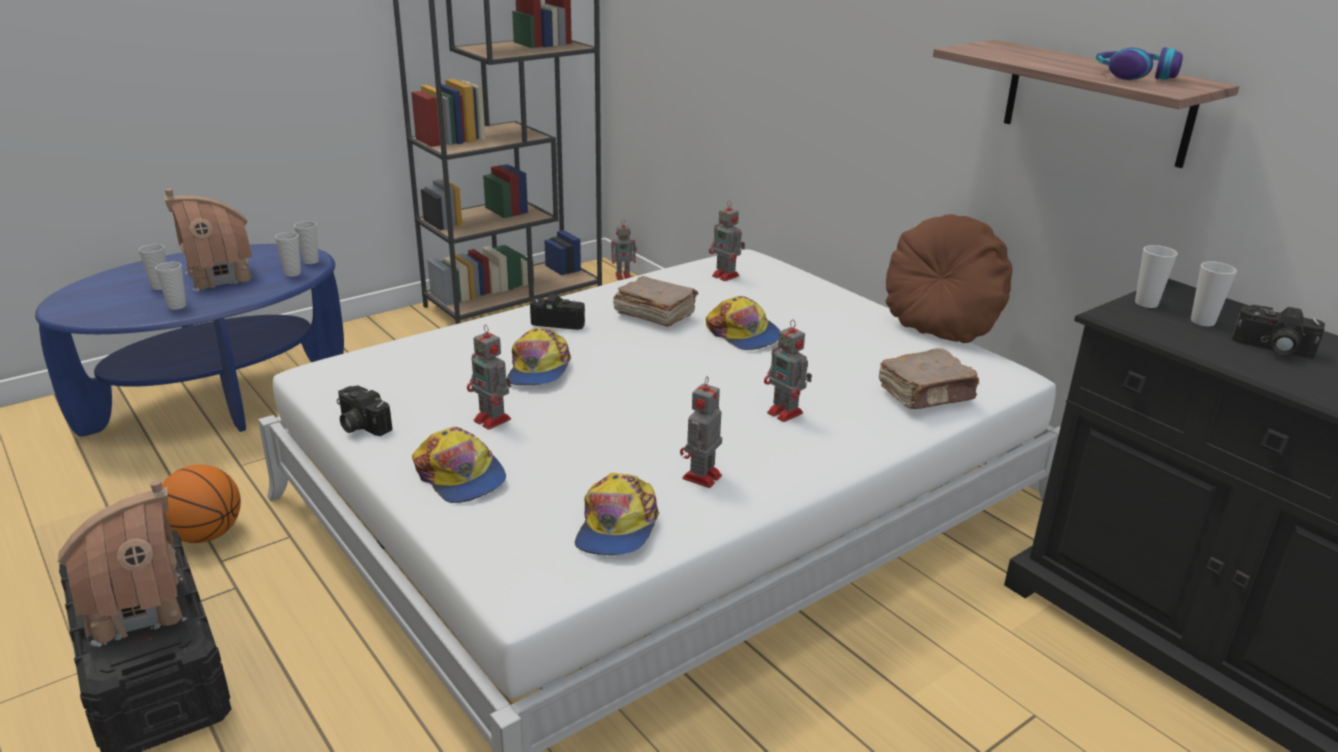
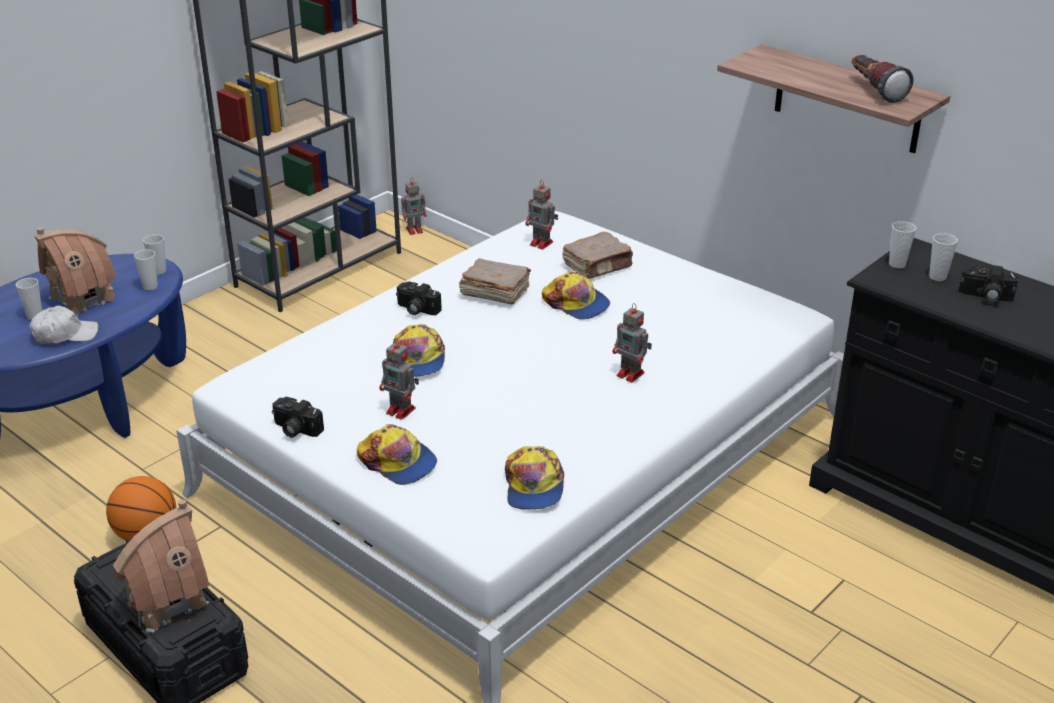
camera: 10 degrees left, 5 degrees up
(177, 306) = (65, 335): cup -> white cap
(559, 321) = (416, 309): camera -> camera turned 150 degrees counterclockwise
(701, 478) = (582, 438): toy robot -> none
(927, 394) = (737, 344): brown book -> brown book (598, 266)
(939, 330) = (735, 280): brown pillow -> none
(1133, 75) = (874, 90): headphones -> flashlight

